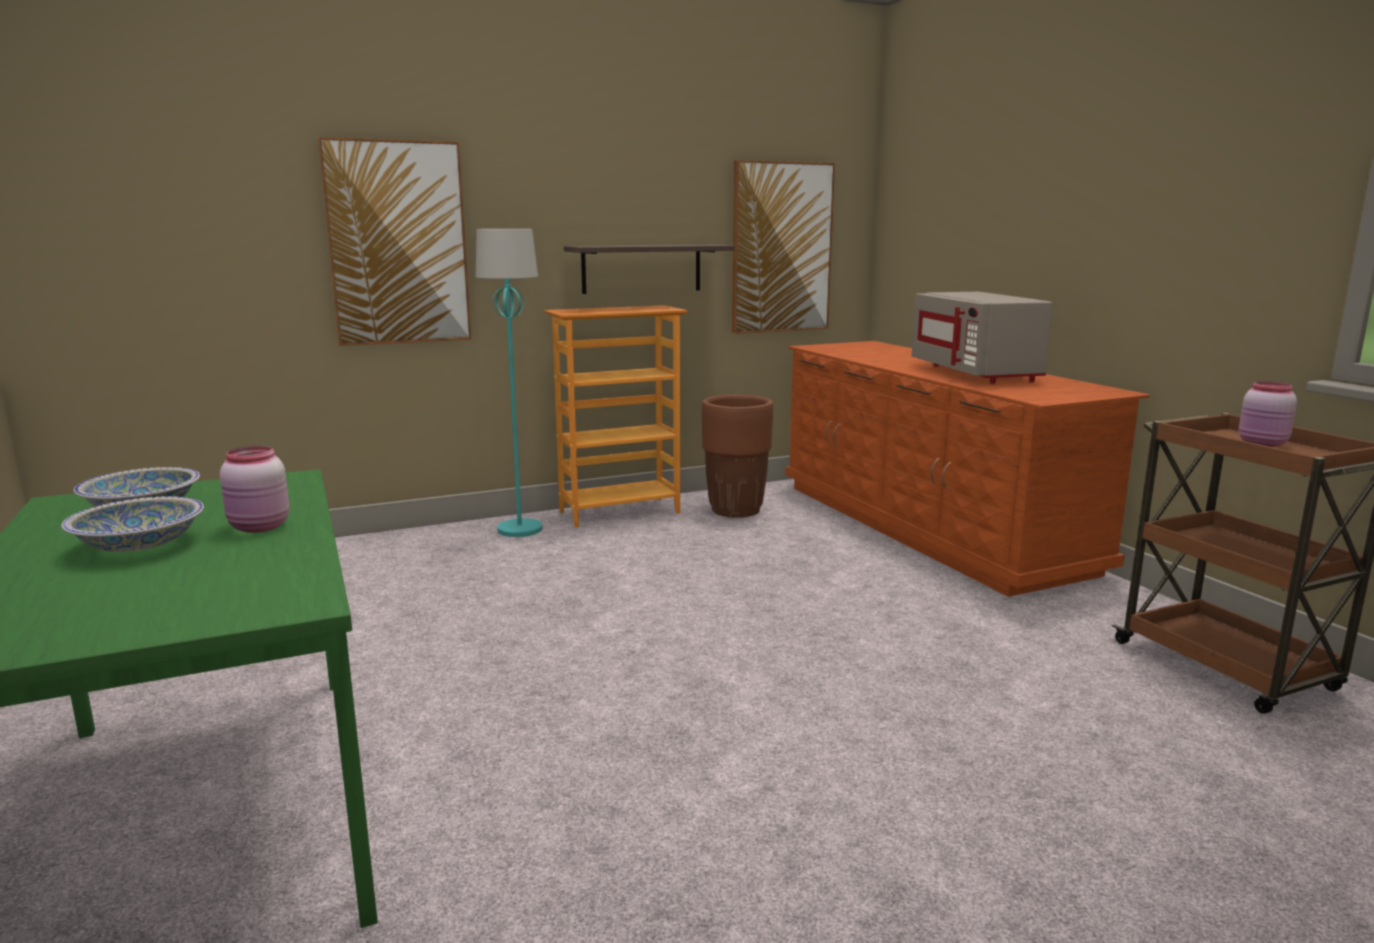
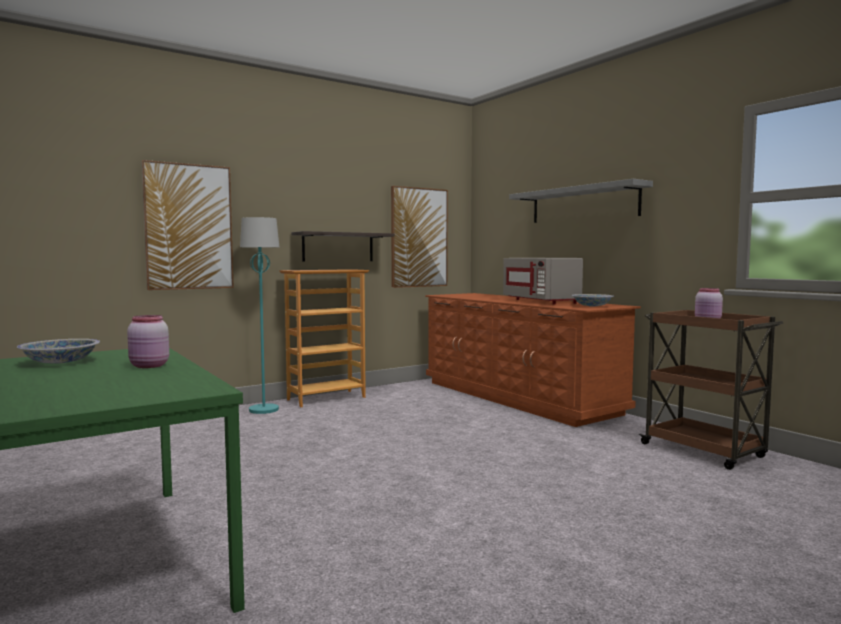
camera: 10 degrees left, 10 degrees down
(139, 545) = (74, 374): bowl -> bowl (592, 306)
(736, 510) = (400, 394): brown planter -> none
(1066, 199) = (583, 204): none -> grey shelf

